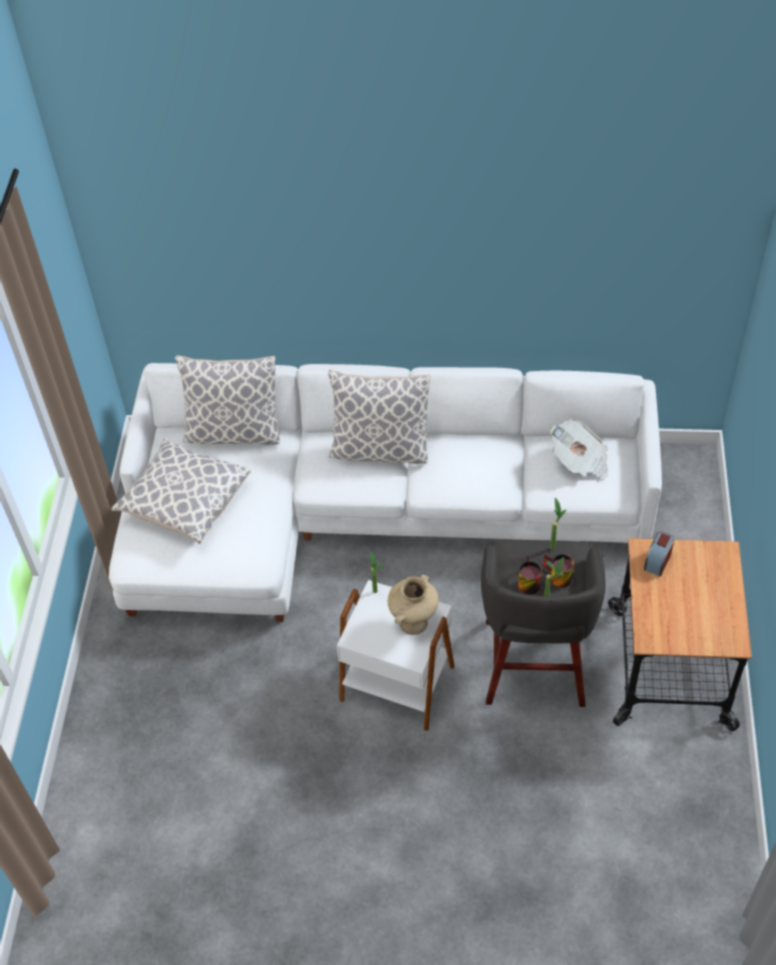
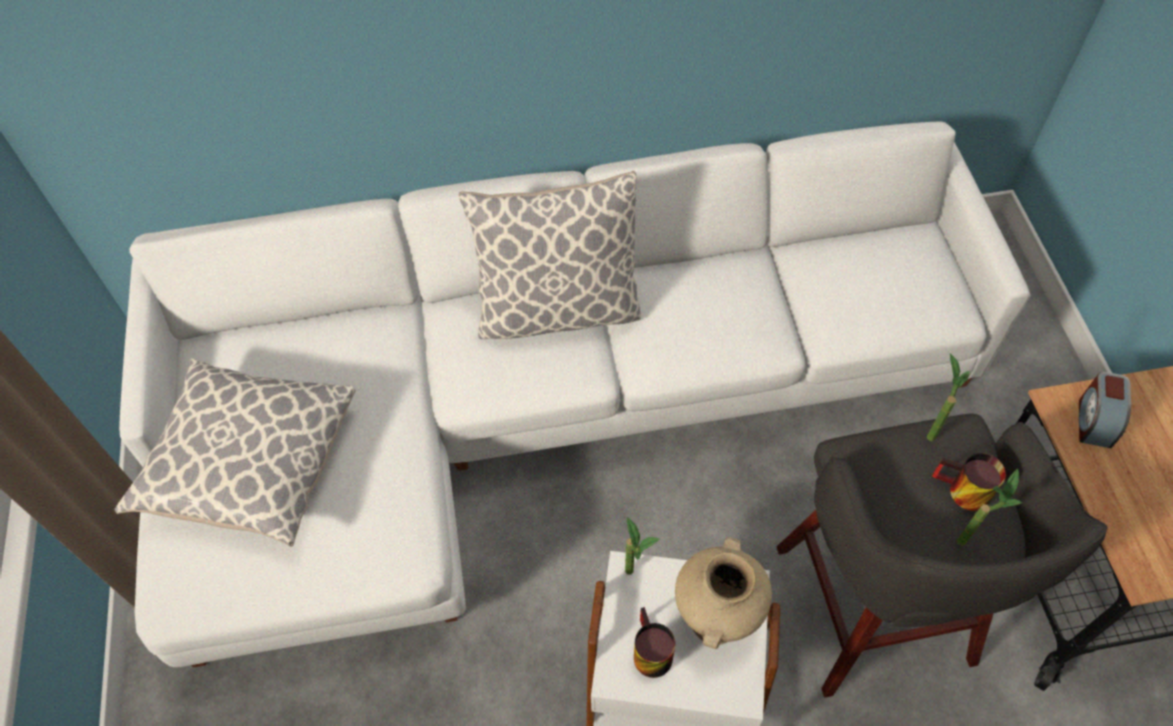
camera: 15 degrees left, 5 degrees up
(233, 432) = (310, 324): pillow -> none
(526, 582) = (913, 513): mug -> mug (647, 651)
(580, 461) = (874, 271): newspaper -> none

